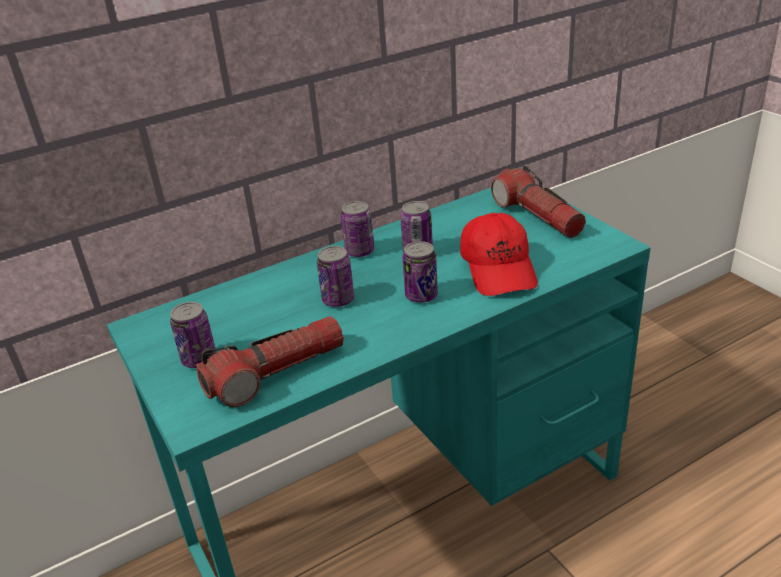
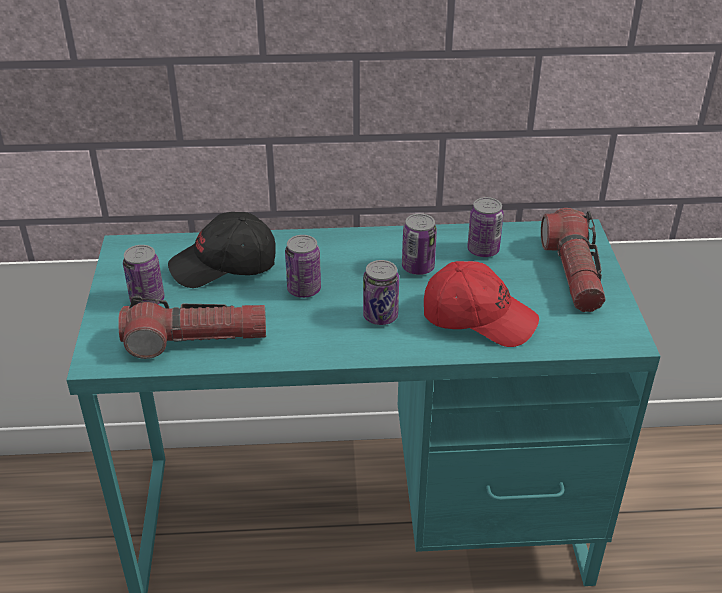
camera: 25 degrees right, 5 degrees up
(249, 307) = (224, 266): none -> black cap
(359, 251) = (365, 246): can -> can (483, 250)
(499, 269) = (478, 318): red cap -> red cap turned 90 degrees counterclockwise

